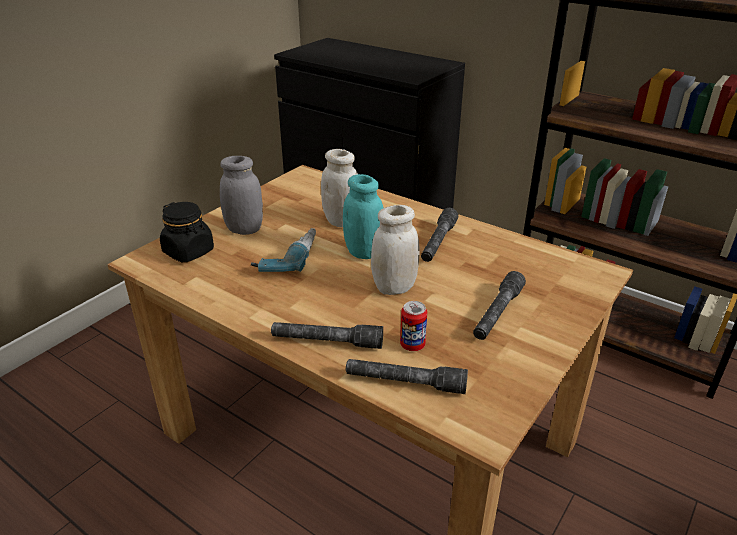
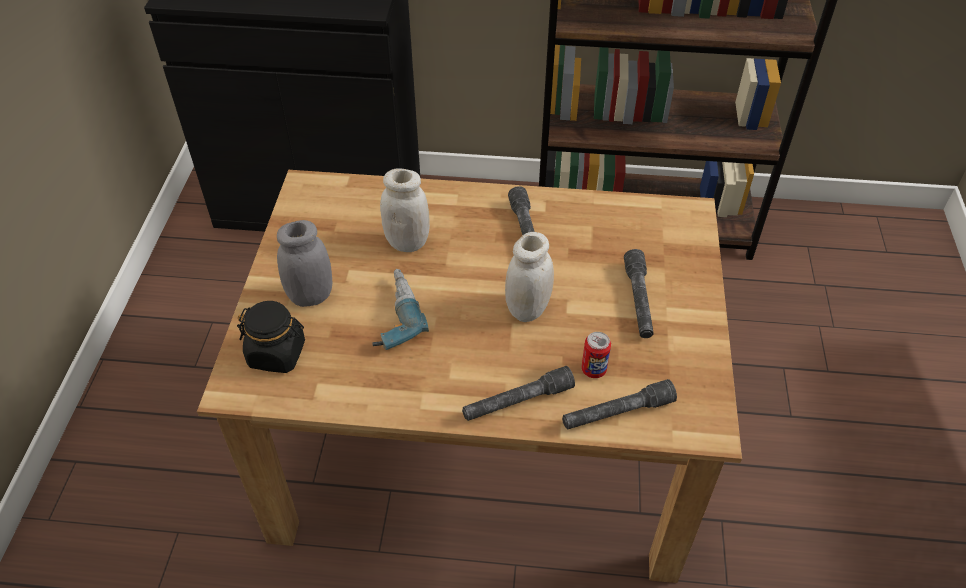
camera: 30 degrees left, 15 degrees up
(363, 252) = (464, 276): turquoise jar -> none

